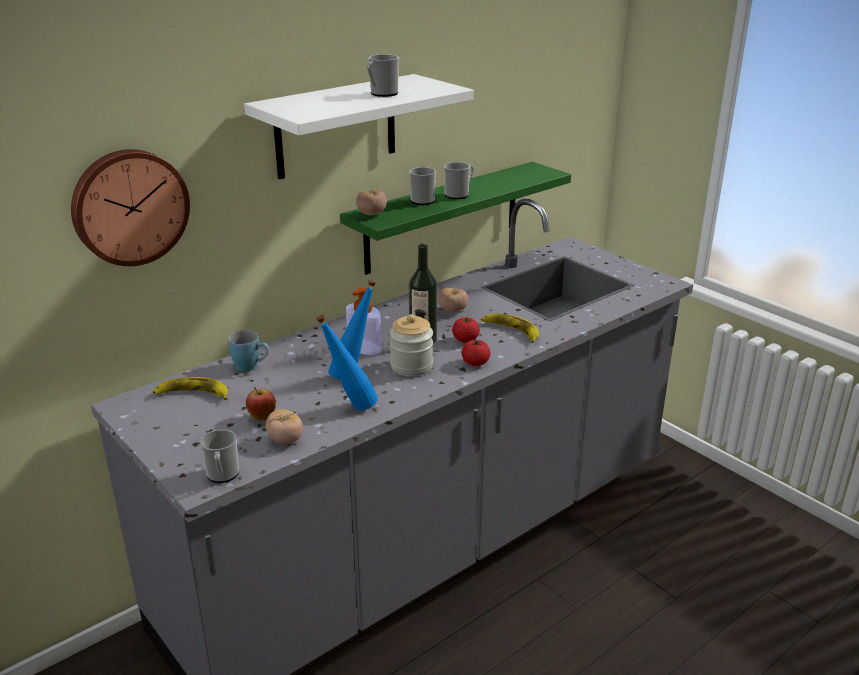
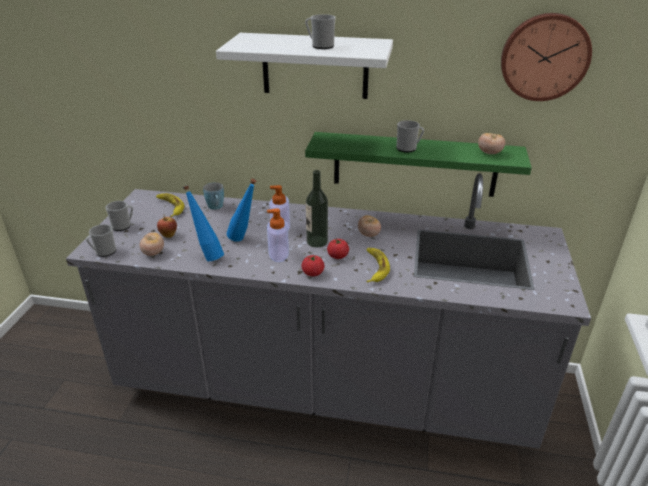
camera: 50 degrees right, 5 degrees up
(129, 206) = (162, 81): wall clock -> wall clock (544, 57)
(372, 214) = (327, 139): tomato -> tomato (489, 153)
(411, 366) = (278, 253): jar -> soap dispenser
(424, 200) = (379, 143): mug -> mug (123, 226)

